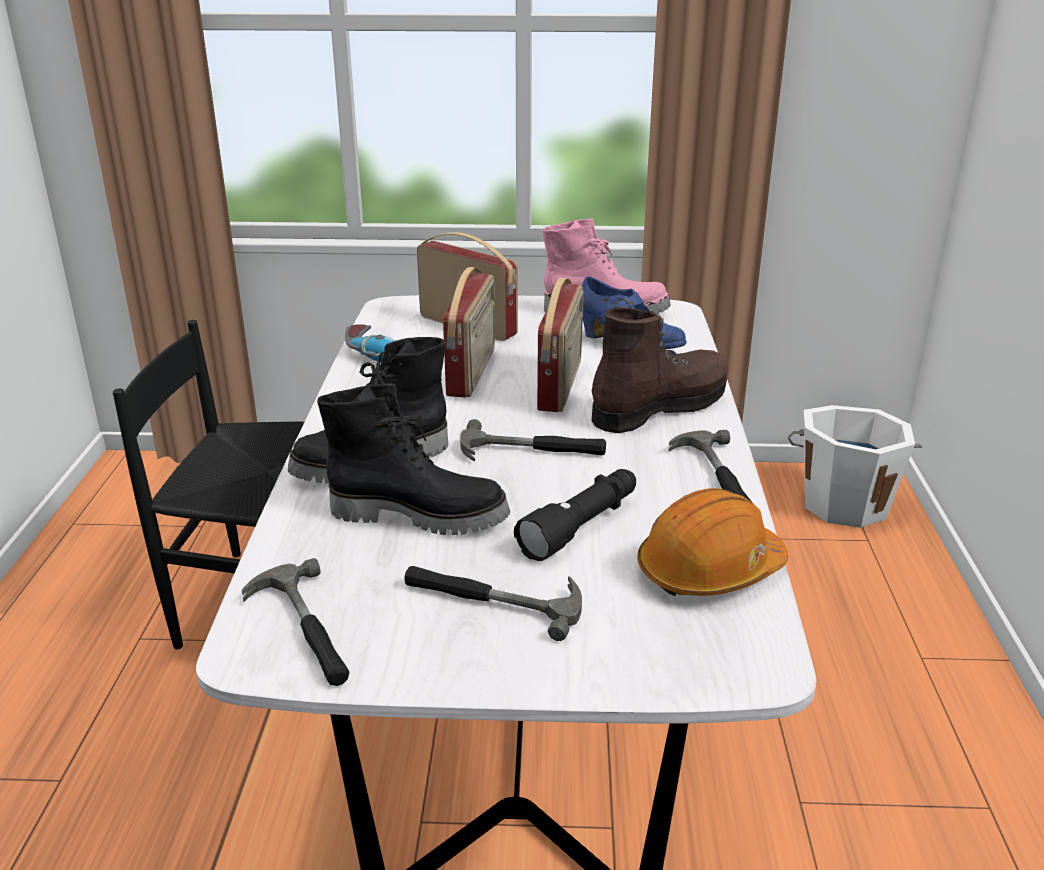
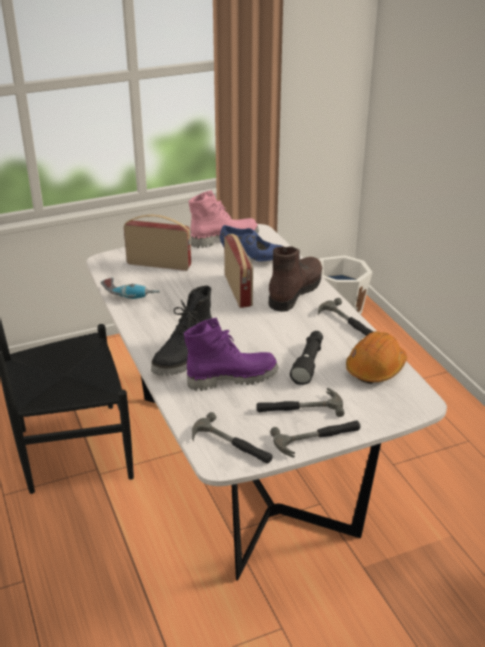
camera: 25 degrees left, 5 degrees up
(420, 514) = (232, 377): black boot -> purple boot
(473, 372) = (187, 293): radio -> none
(532, 451) = (255, 331): hammer -> hammer (318, 438)

